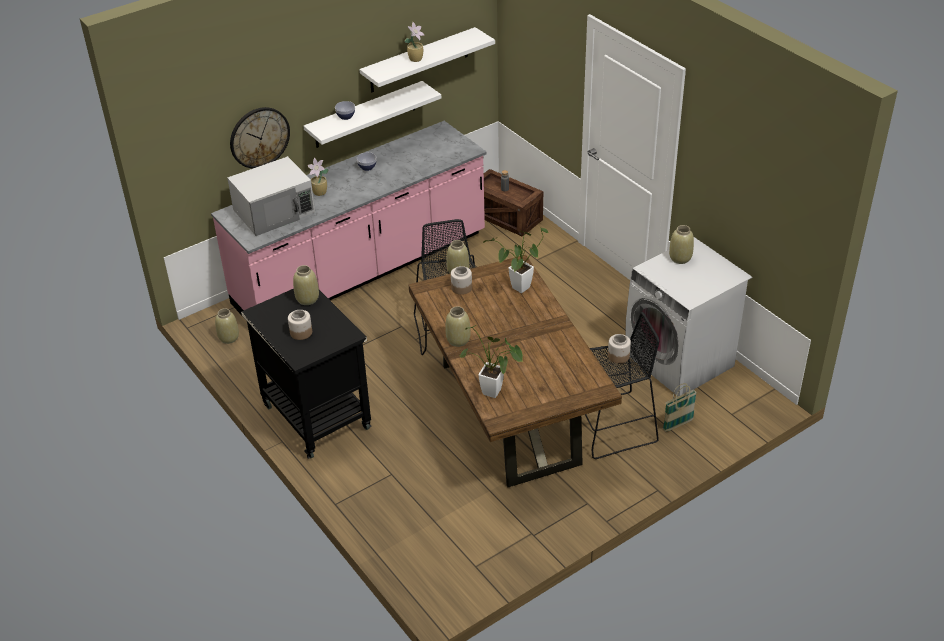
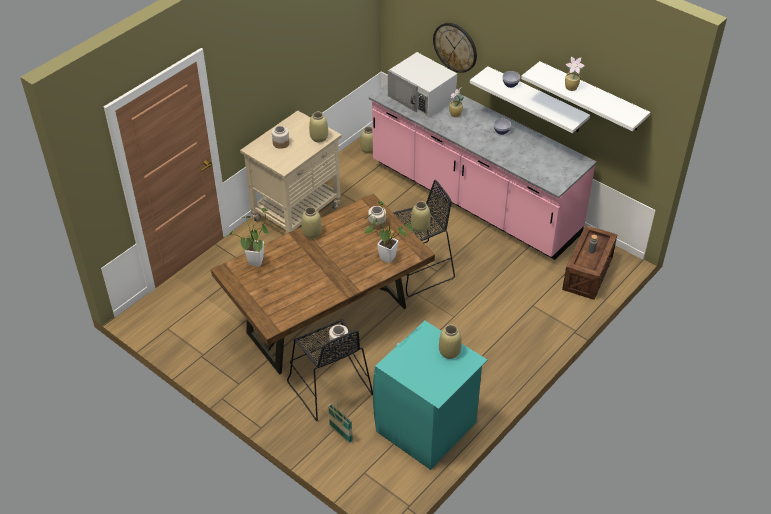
camera: 75 degrees right, 5 degrees up
(316, 417) = (297, 214): black cart -> beige cart
(681, 360) = (426, 428): white washing machine -> turquoise washing machine

